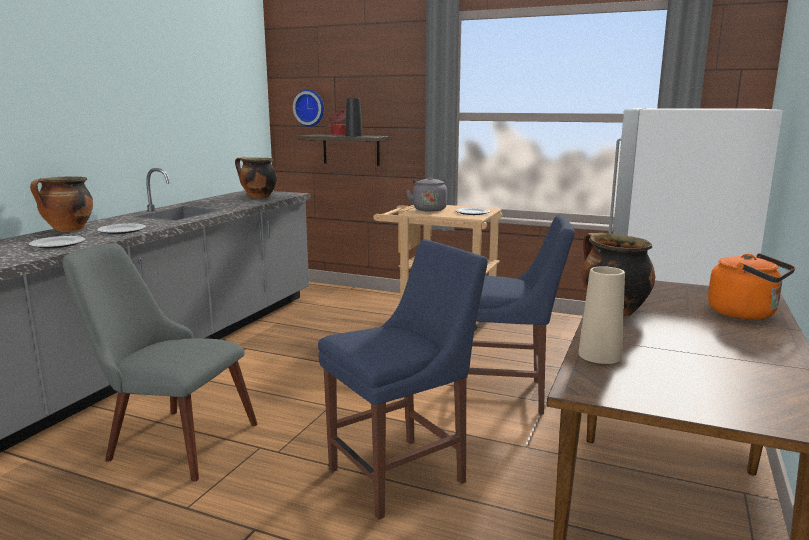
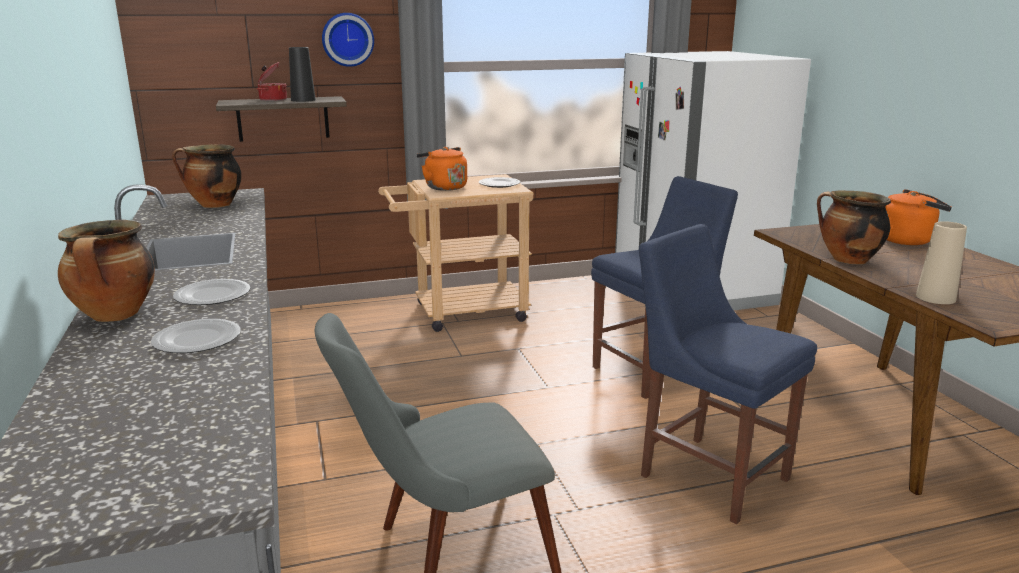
camera: 40 degrees left, 5 degrees up
(310, 108) = (207, 61): wall clock -> wall clock (347, 39)
(403, 473) = (708, 474): blue chair -> blue chair turned 60 degrees counterclockwise
(429, 209) = (443, 187): grey kettle -> orange kettle

